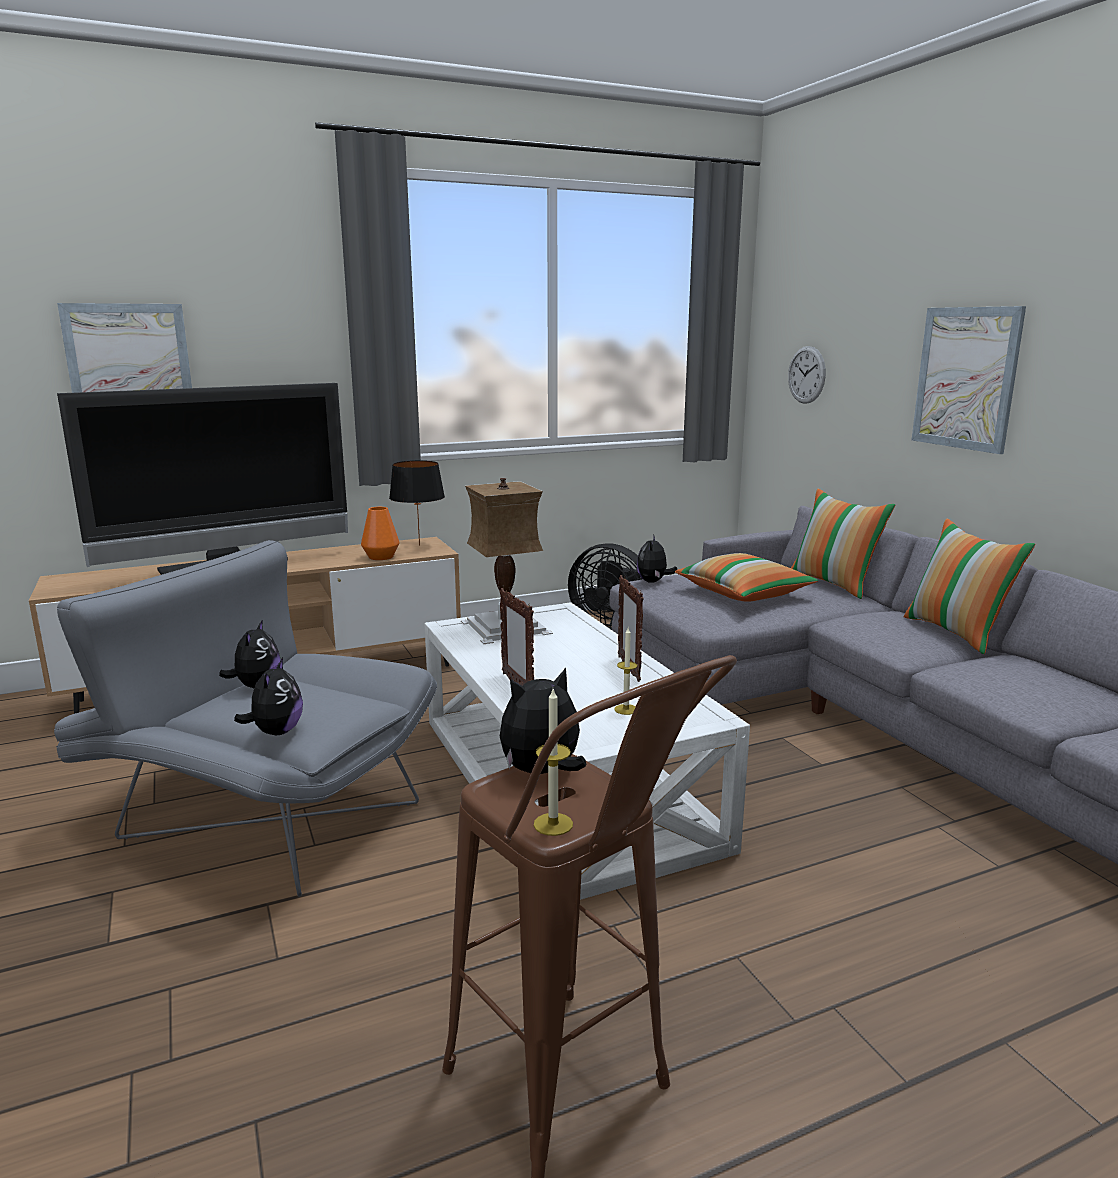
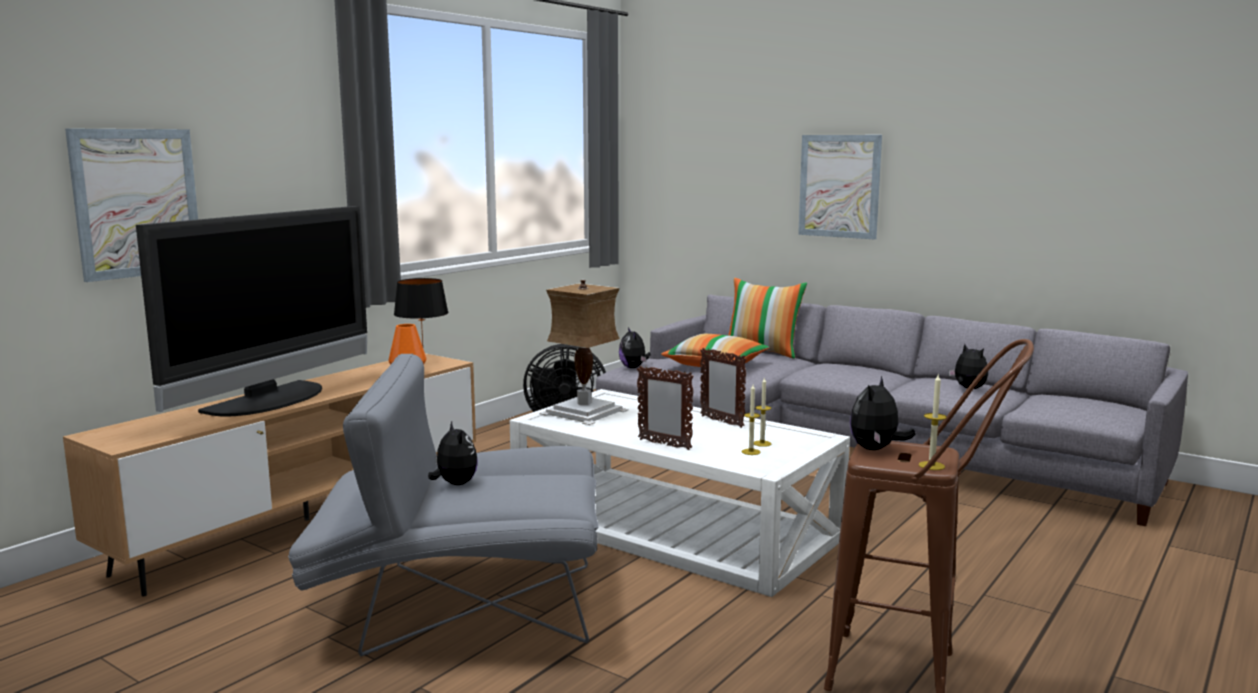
camera: 30 degrees left, 5 degrees down
(276, 732) = (537, 506): plush toy -> plush toy (968, 389)
(594, 718) = (751, 452): none -> candle
(806, 375) = (688, 188): wall clock -> none
(956, 633) = (880, 369): pillow -> none

